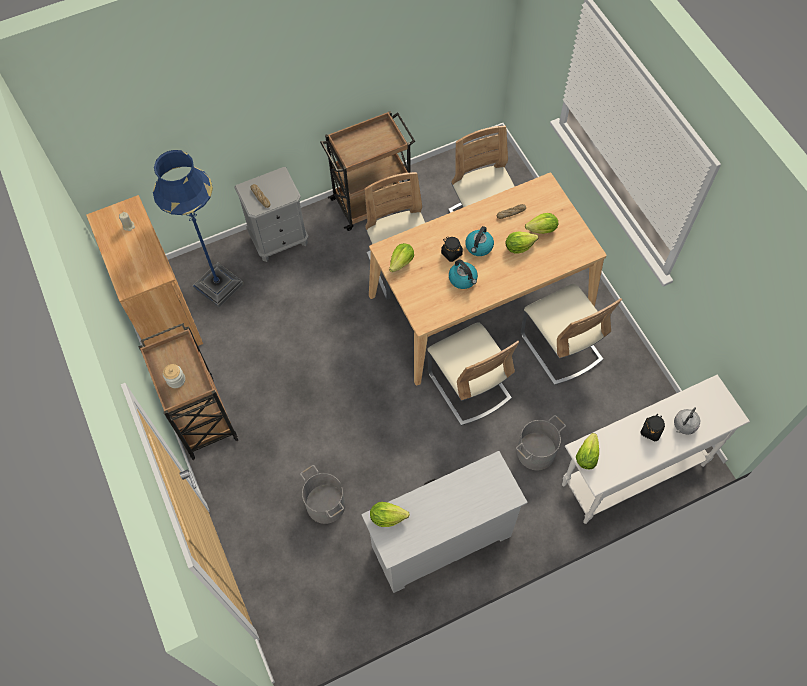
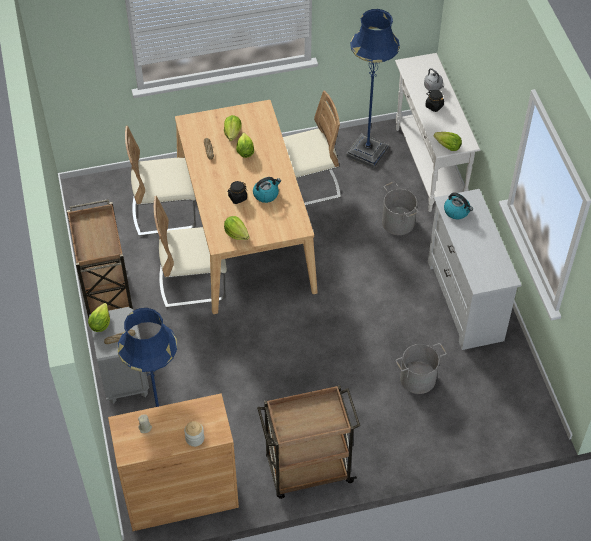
camera: 80 degrees left, 10 degrees down
(176, 380) = (317, 420): jar -> jar (195, 438)
(387, 517) = (478, 277): lettuce -> lettuce (100, 324)
(469, 386) = (327, 255): beige chair -> none
(479, 247) = (236, 178): kettle -> kettle (457, 211)
(632, 402) = (367, 152): none -> blue floor lamp

